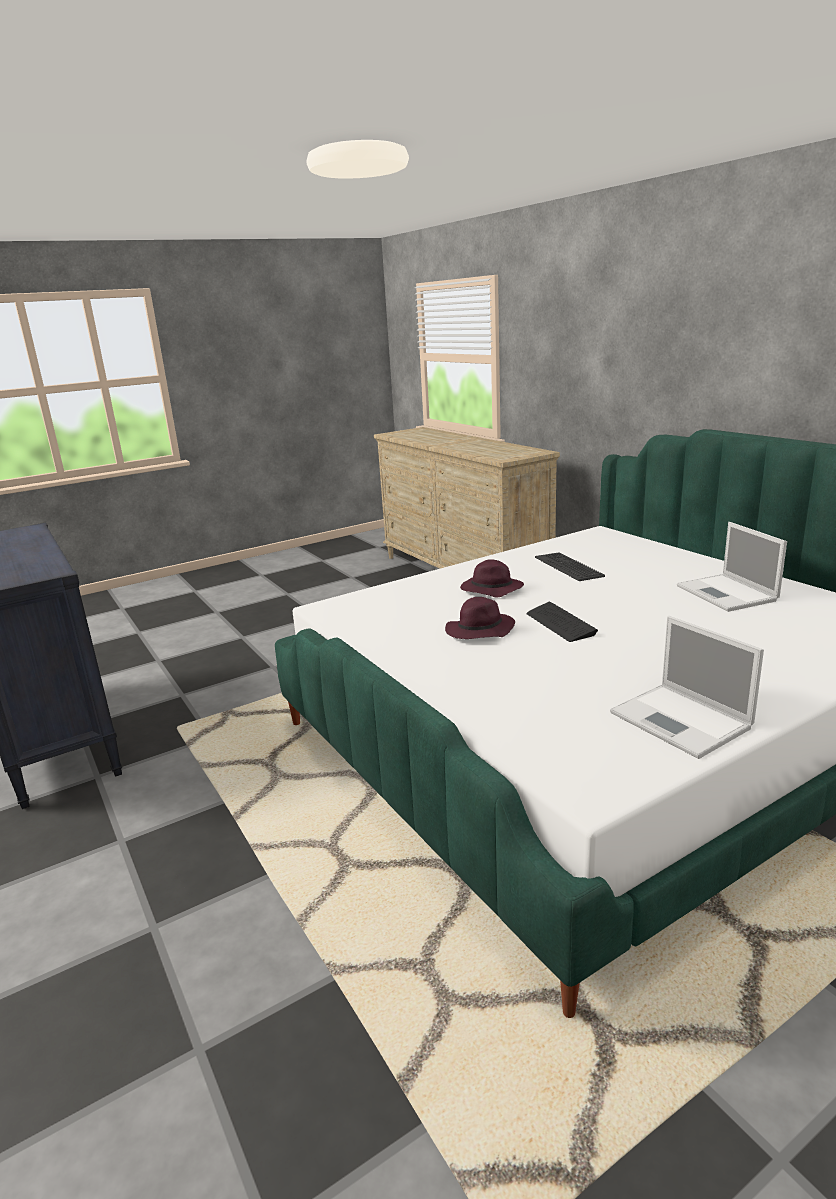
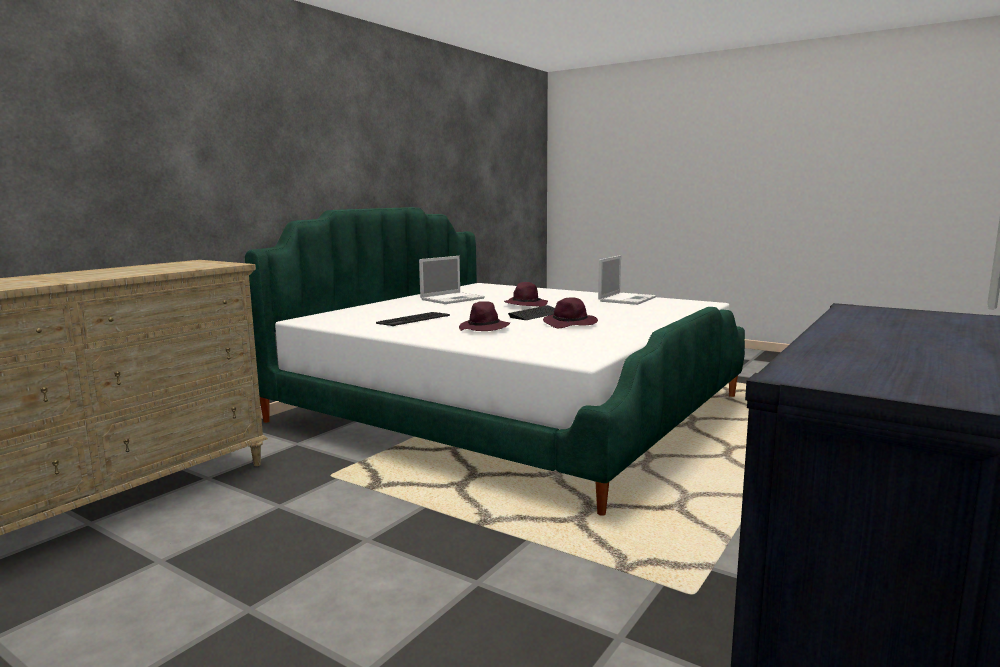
camera: 115 degrees left, 10 degrees down
(648, 629) = (525, 305): none -> purple hat

